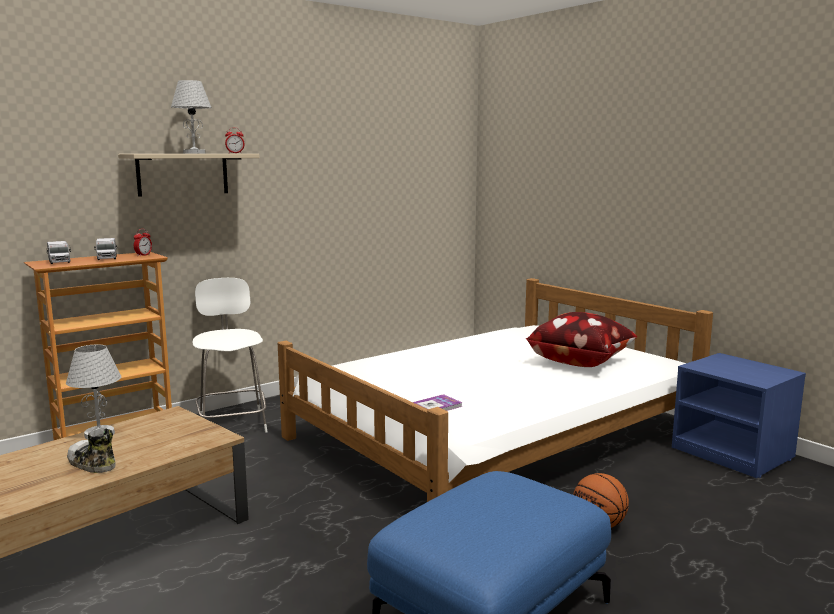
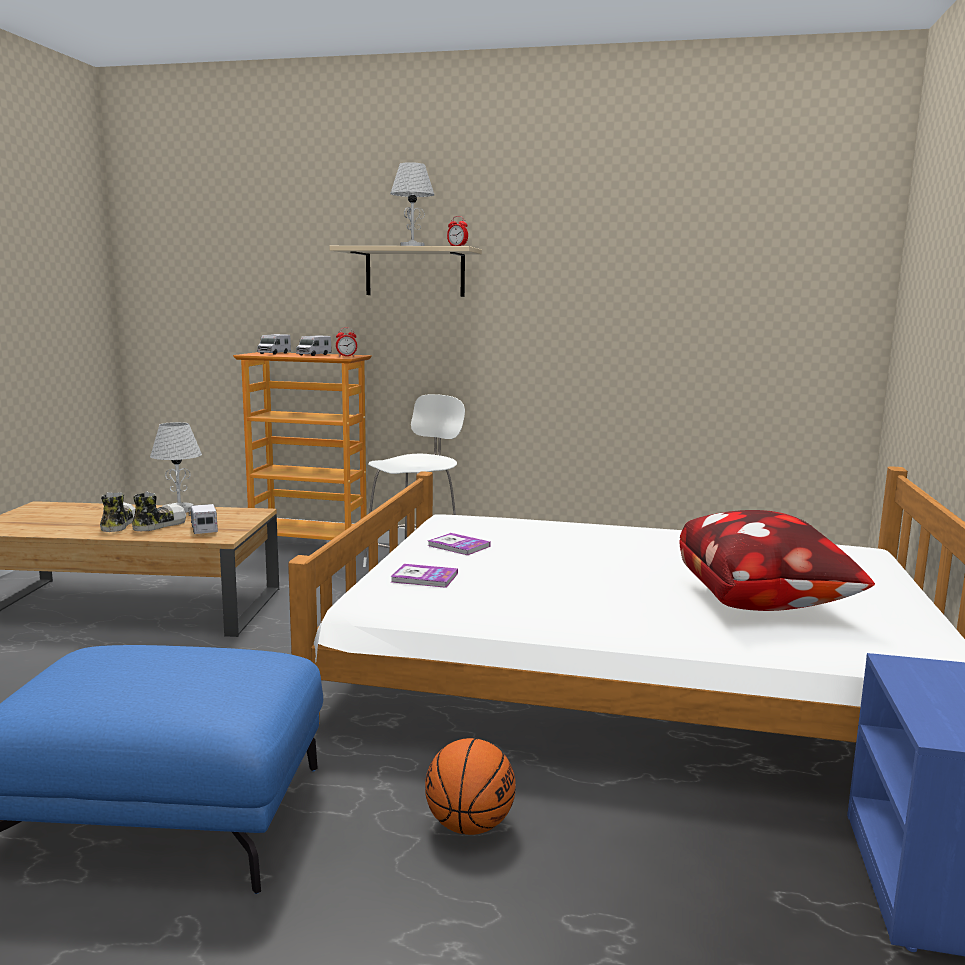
camera: 50 degrees right, 0 degrees up
(131, 450) = (158, 525): none -> shoe
(183, 438) = (204, 529): none -> toy truck
(392, 384) = (458, 546): none -> book

